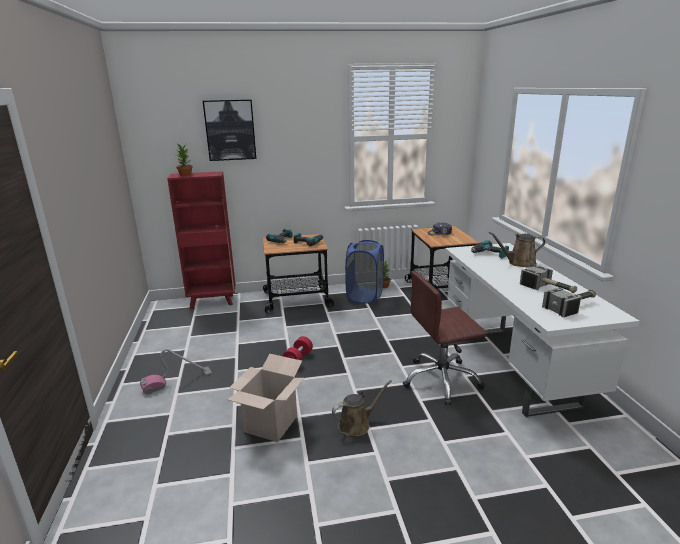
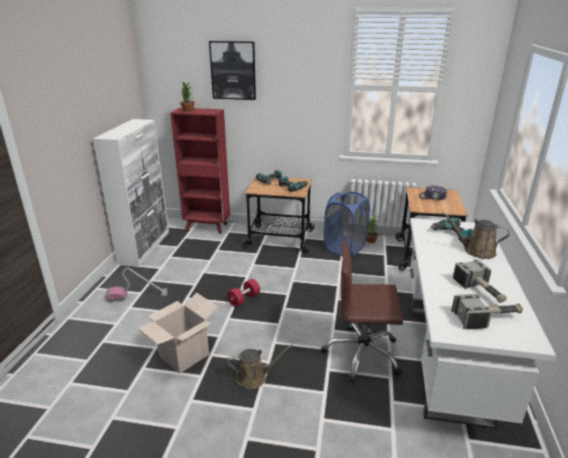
camera: 20 degrees right, 5 degrees up
(152, 332) = (145, 247): none -> white cabinet

